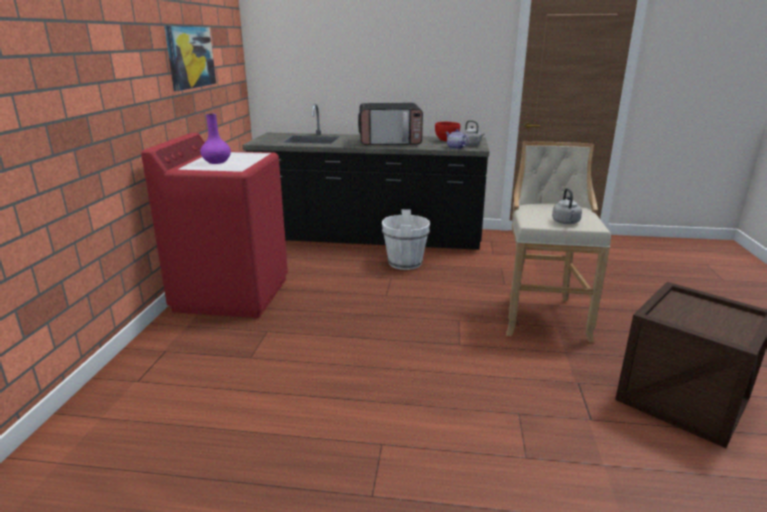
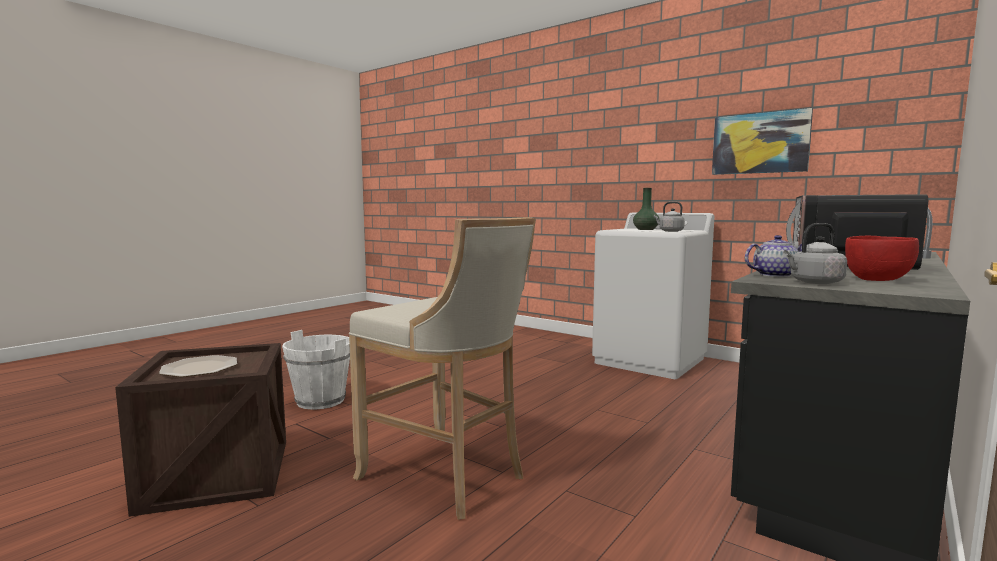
camera: 120 degrees right, 15 degrees down
(217, 162) = (645, 229): purple vase -> green vase
(232, 294) = (650, 361): red washing machine -> white washing machine
(404, 263) = (700, 442): white bucket -> white bucket (321, 400)
(566, 222) = (410, 306): grey kettle -> grey kettle (669, 231)
(714, 319) = (199, 368): none -> plate

